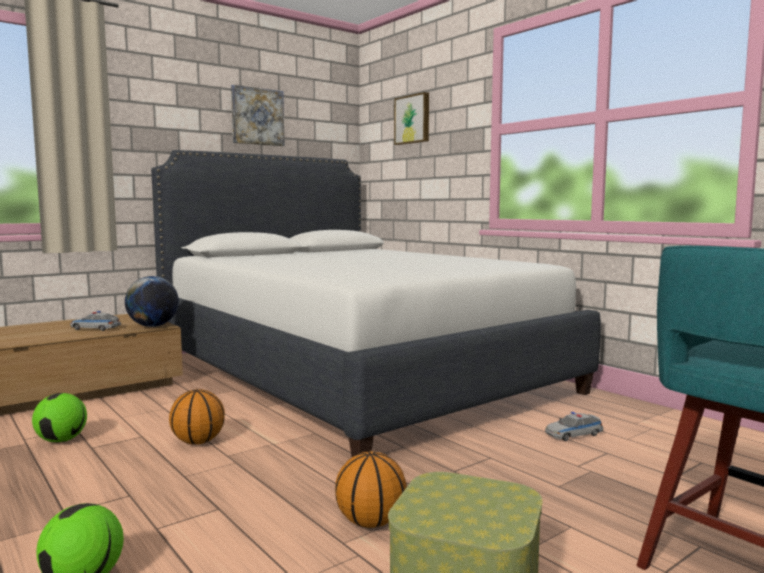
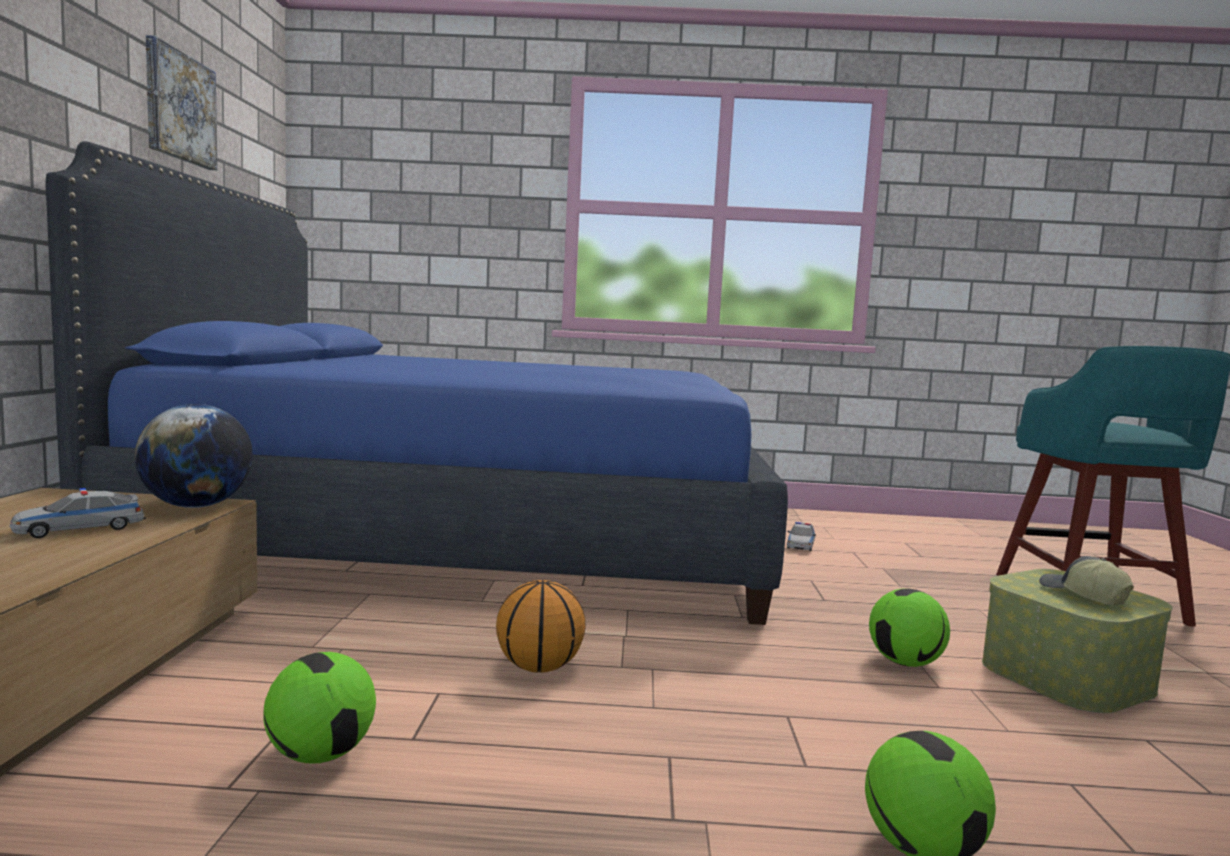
camera: 50 degrees left, 0 degrees up
(356, 374) = (469, 537): white bed -> blue bed
(371, 522) = (905, 663): basketball -> football
(413, 119) = (417, 168): picture -> none
(457, 507) = (1082, 595): none -> cap

